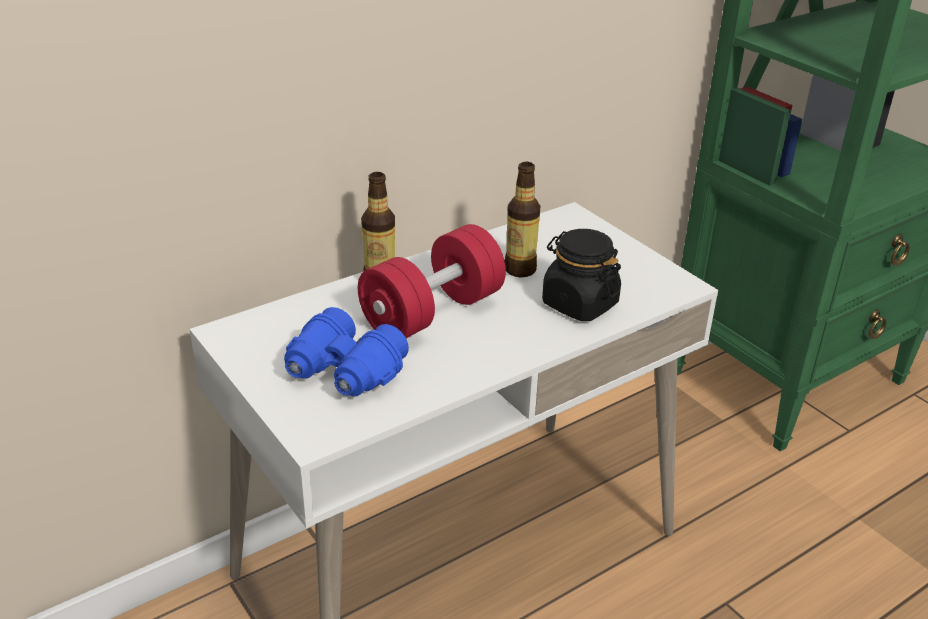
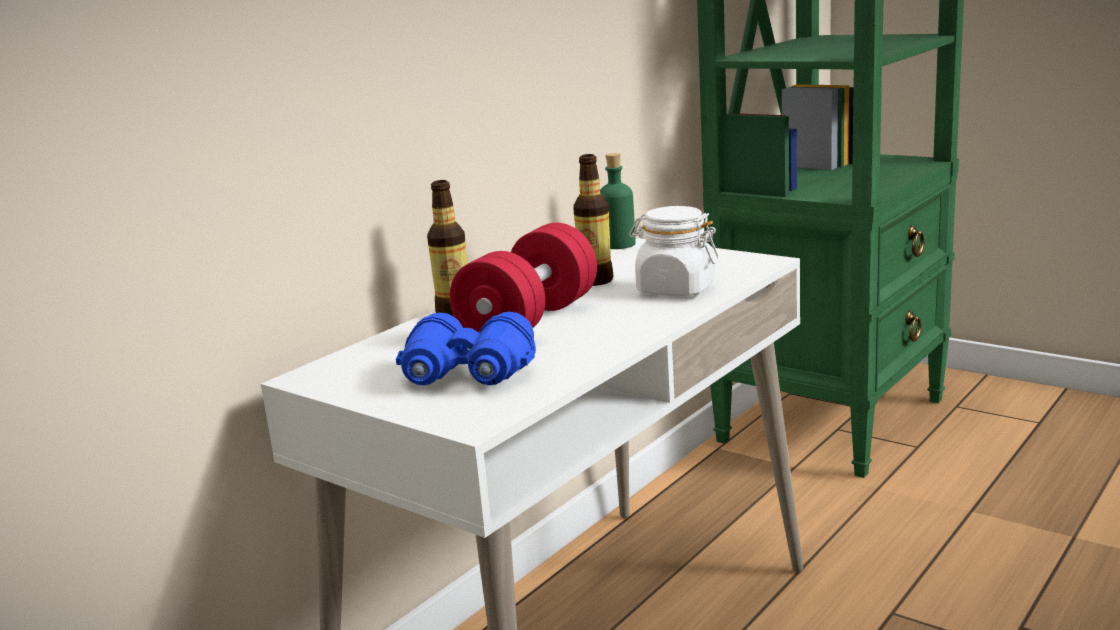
camera: 15 degrees left, 15 degrees down
(571, 220) = (618, 244): none -> green bottle
(579, 304) = (675, 289): black jar -> white jar

